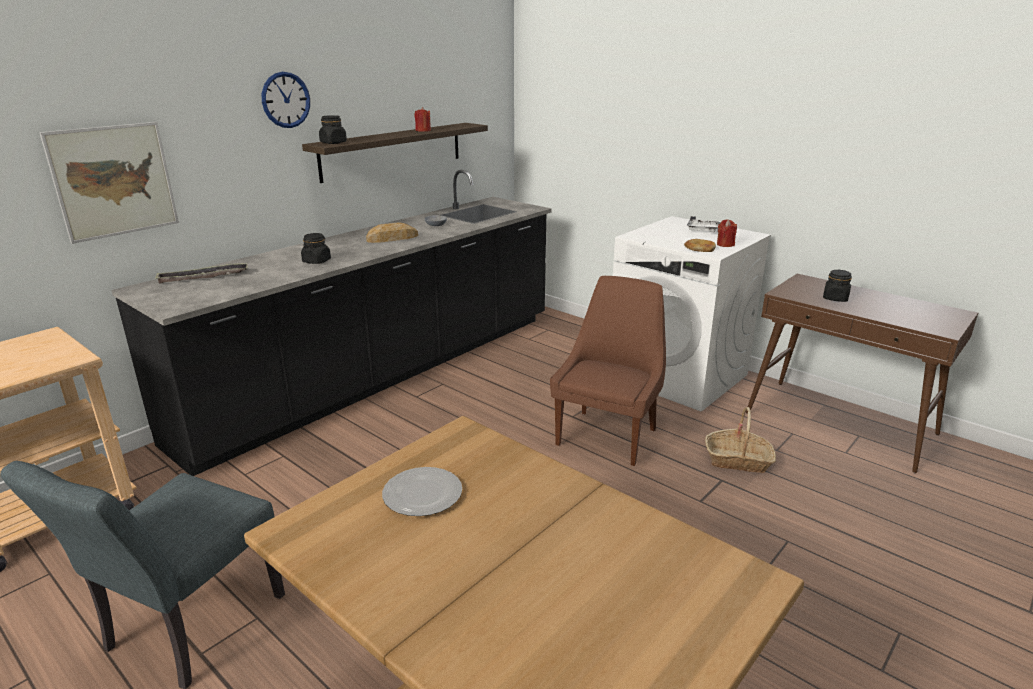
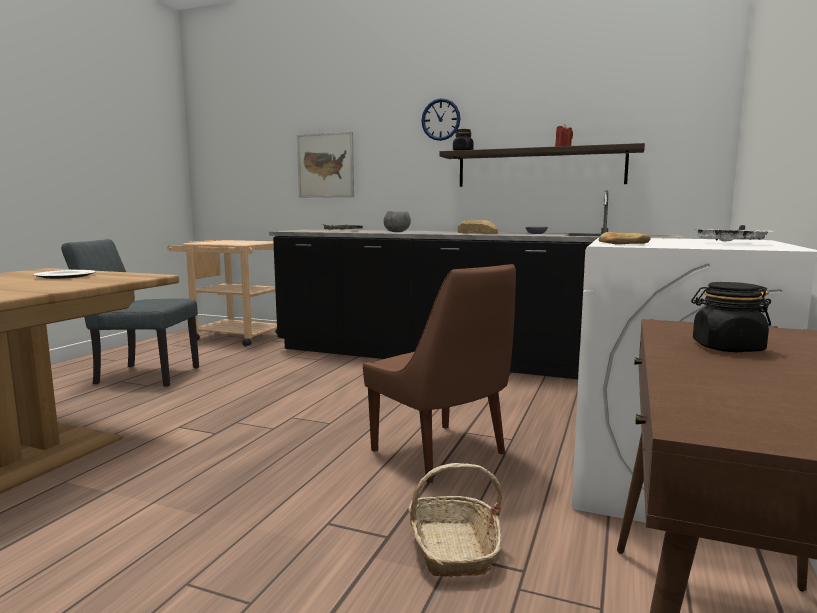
camera: 70 degrees right, 15 degrees down
(316, 261) = (396, 232): black jar -> grey bowl
(608, 435) = (441, 454): brown chair -> brown chair turned 45 degrees clockwise
(725, 244) = (675, 245): red candle -> none

